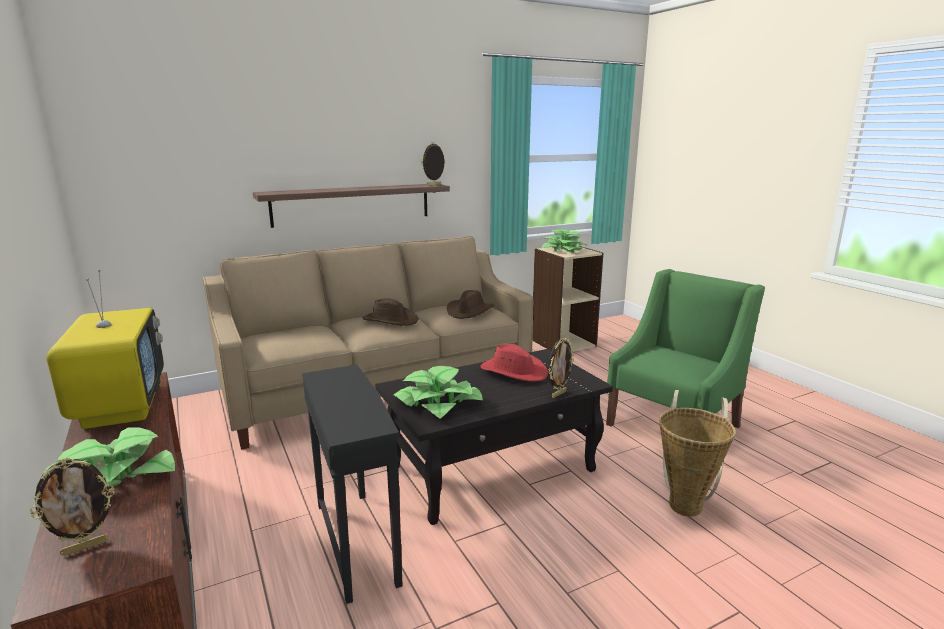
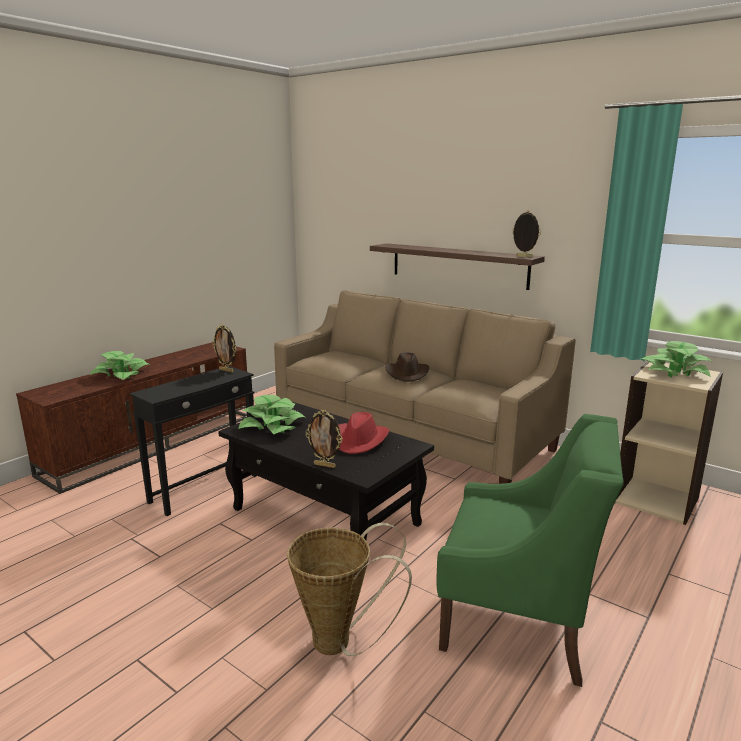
camera: 65 degrees right, 0 degrees up
(85, 547) = (64, 387): picture frame -> picture frame (227, 370)
(121, 405) = (196, 353): television -> none
(469, 311) = (472, 393): brown hat -> none

